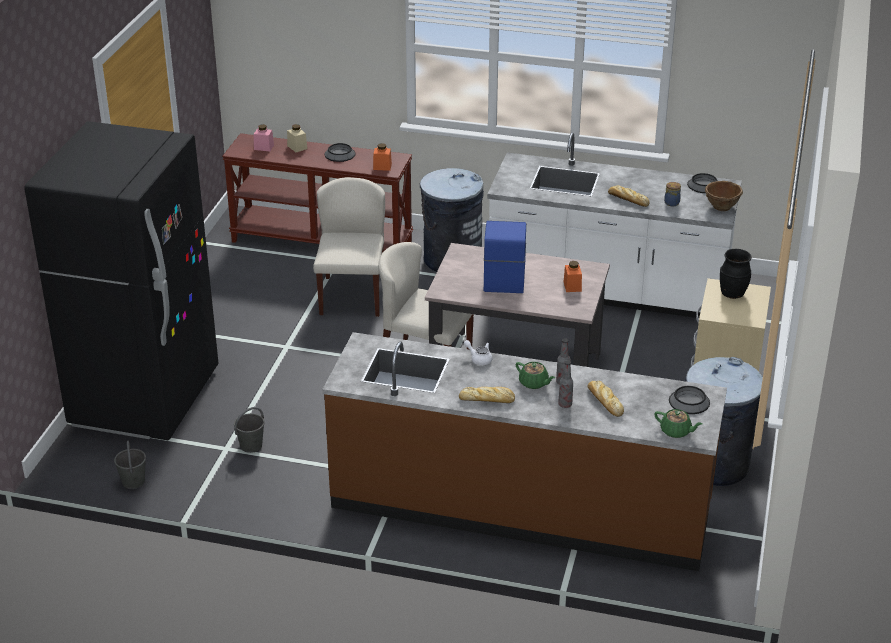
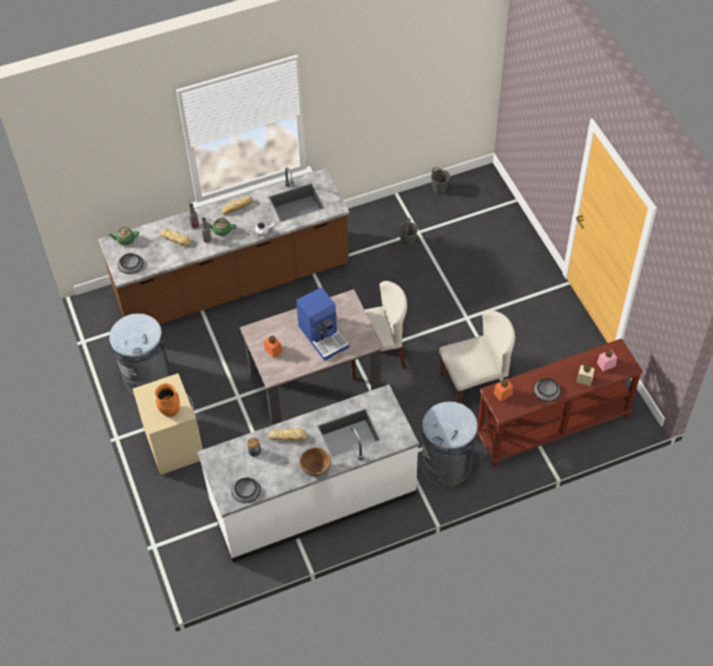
camera: 145 degrees right, 20 degrees up
(145, 398) = (498, 236): black fridge -> none
(352, 296) = (475, 385): beige chair -> beige chair turned 75 degrees counterclockwise
(721, 207) = (216, 468): brown bowl -> brown bowl (315, 469)
(732, 293) = (170, 410): black vase -> orange vase

